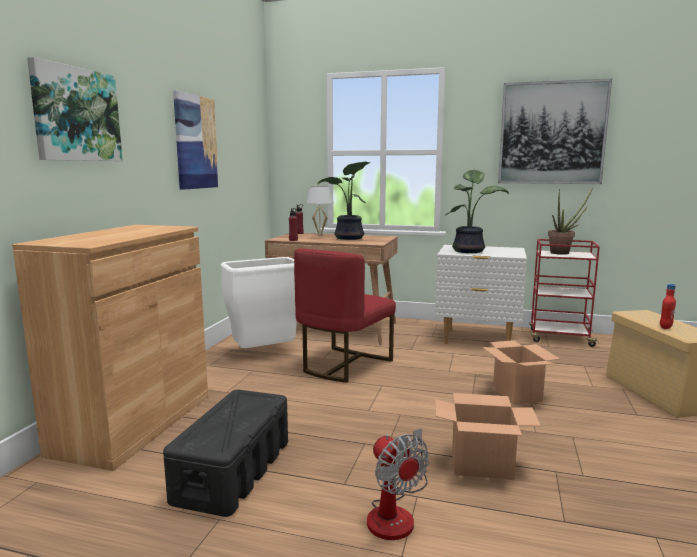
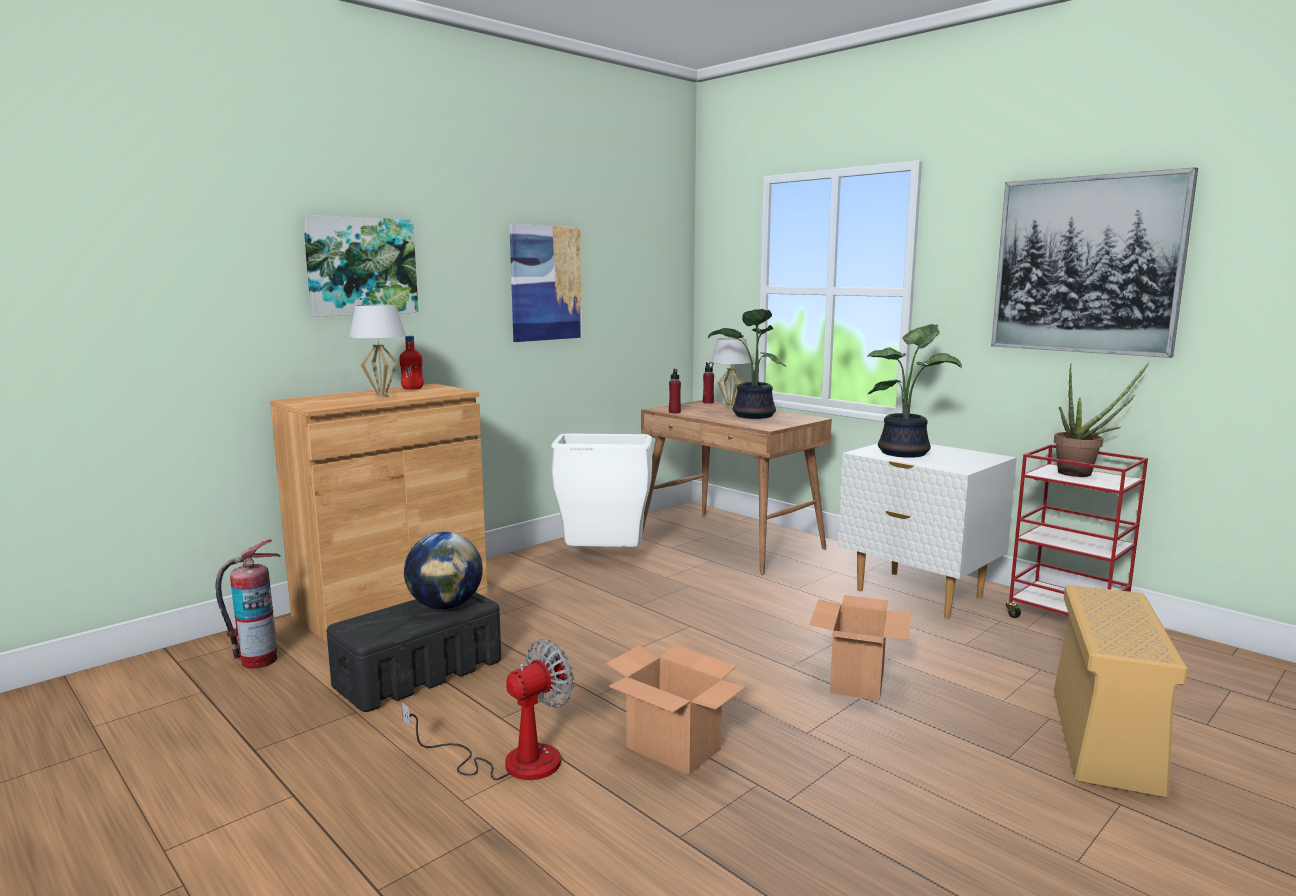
camera: 30 degrees right, 0 degrees up
(58, 506) = (258, 661): none -> fire extinguisher
(124, 234) = (381, 396): none -> white table lamp
(247, 406) = (445, 606): none -> globe
(343, 365) = (677, 591): red chair -> none
(396, 512) = (511, 761): fan -> fan turned 135 degrees counterclockwise
(665, 327) = (1104, 625): red bottle -> red bottle (412, 388)

